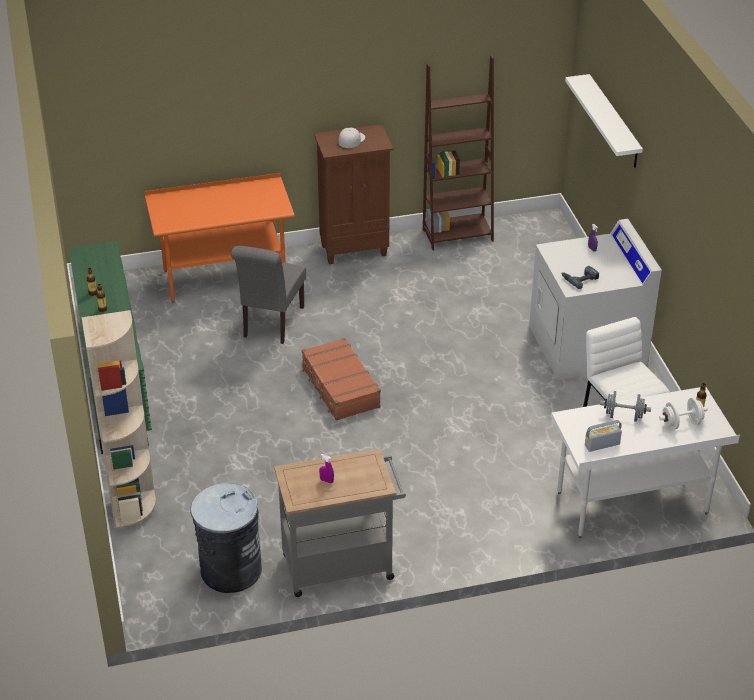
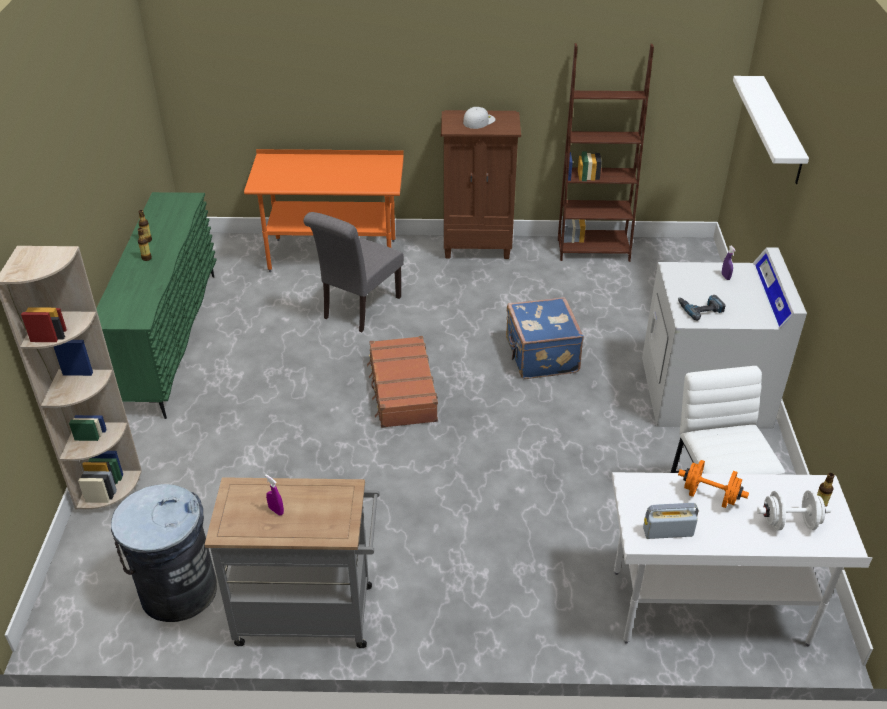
camera: 15 degrees right, 0 degrees up
(445, 339) = (540, 356): none -> blue suitcase
(623, 416) = (709, 496): grey dumbbell -> orange dumbbell

